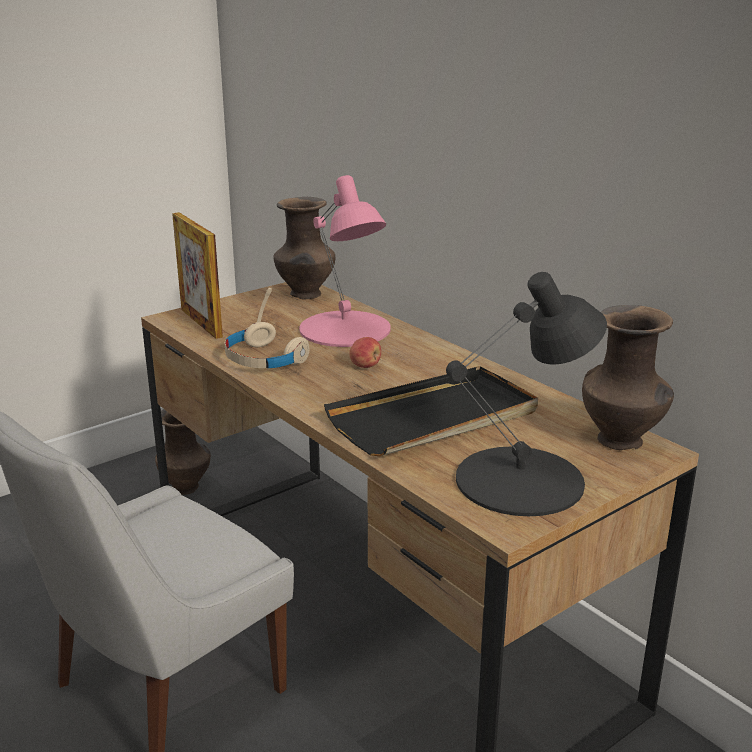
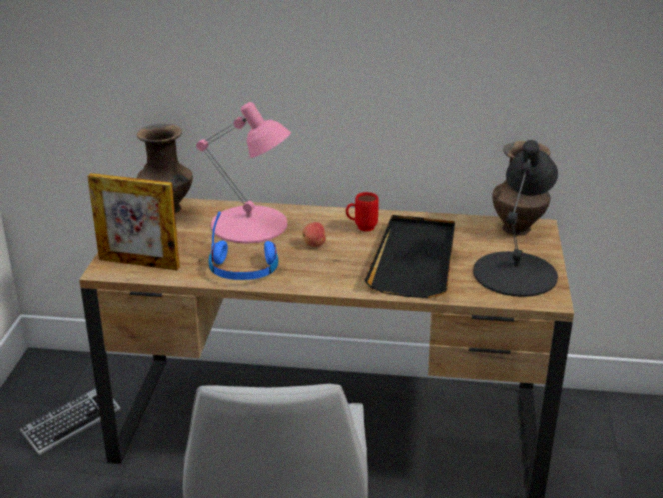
camera: 45 degrees left, 5 degrees up
(186, 487) = (71, 424): brown vase -> keyboard
(264, 359) = (243, 269): beige headphones -> blue headphones
(440, 370) = (361, 228): none -> red mug

